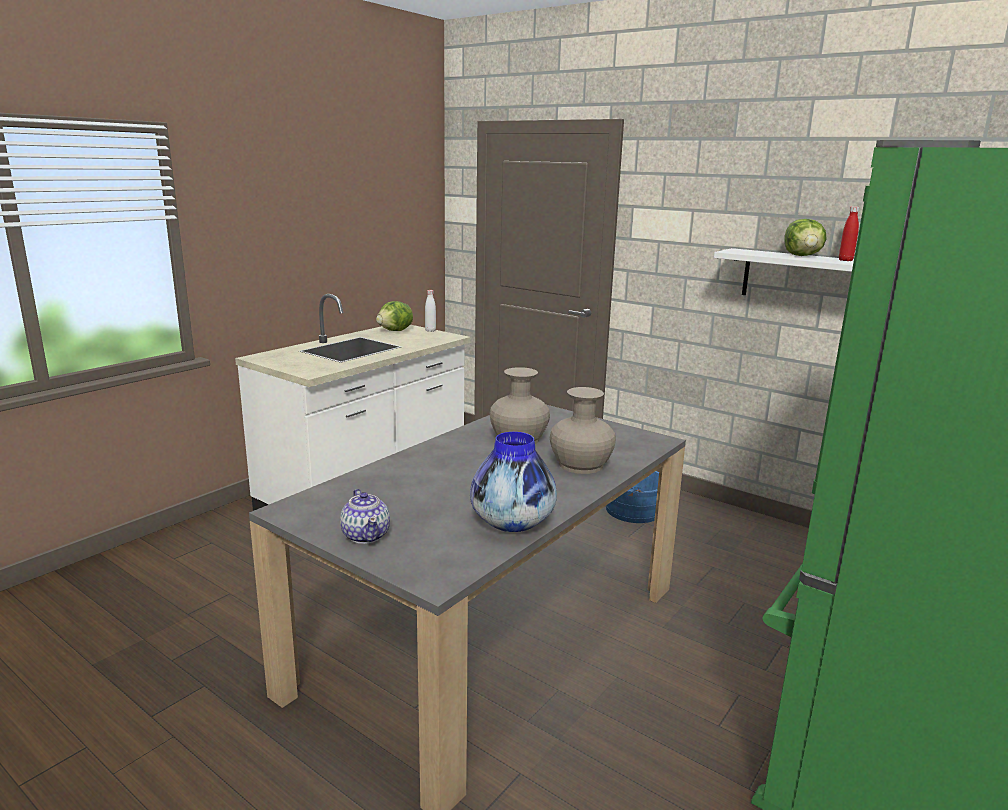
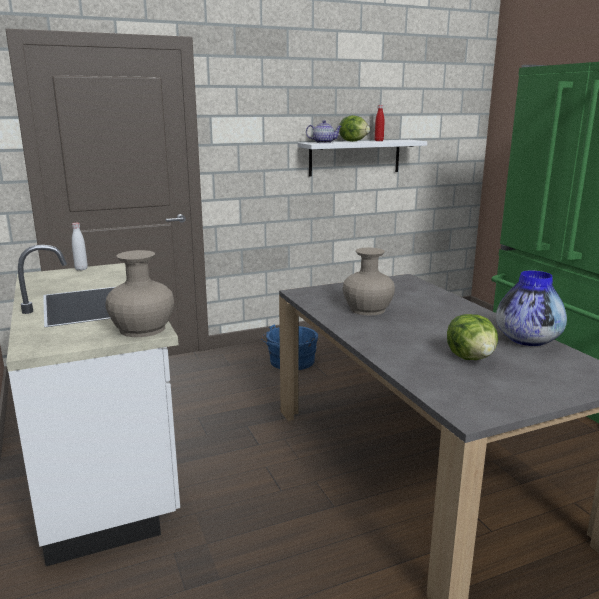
camera: 60 degrees left, 0 degrees up
(366, 535) = (535, 390): teapot -> teapot (323, 142)
(396, 331) = (52, 279): lettuce -> lettuce (471, 357)
(581, 464) = (434, 304): beige vase -> beige vase (142, 328)

